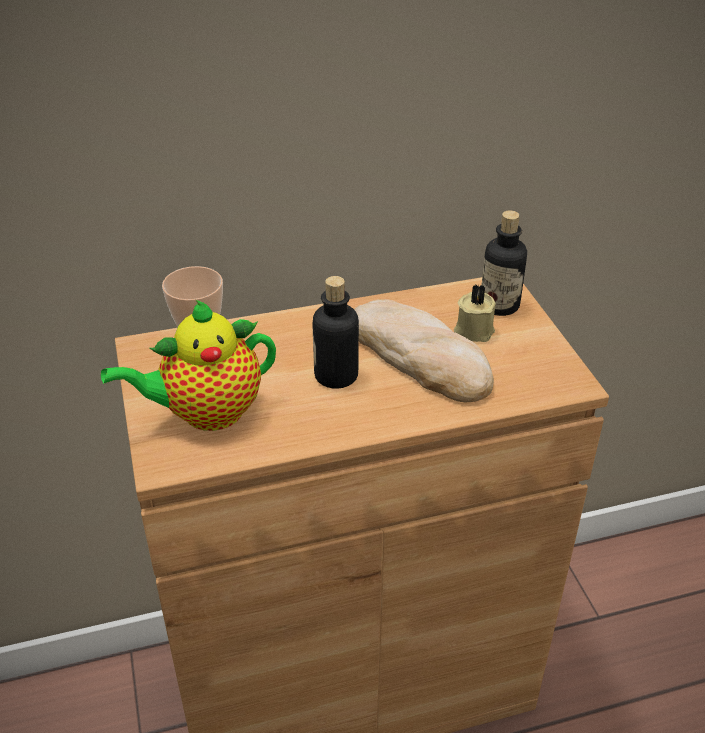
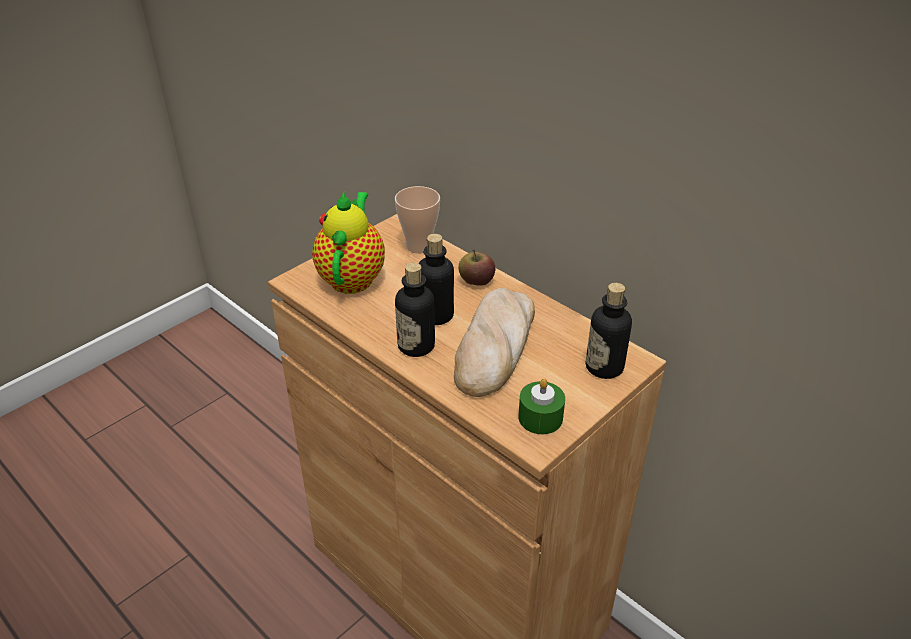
camera: 60 degrees right, 0 degrees up
(206, 413) = (353, 277): teapot -> teapot turned 60 degrees clockwise
(304, 328) = (476, 281): none -> apple
(375, 408) = (416, 346): none -> bottle
(473, 330) = (555, 363): beige candle -> none
(541, 368) = (540, 418): none -> green candle

